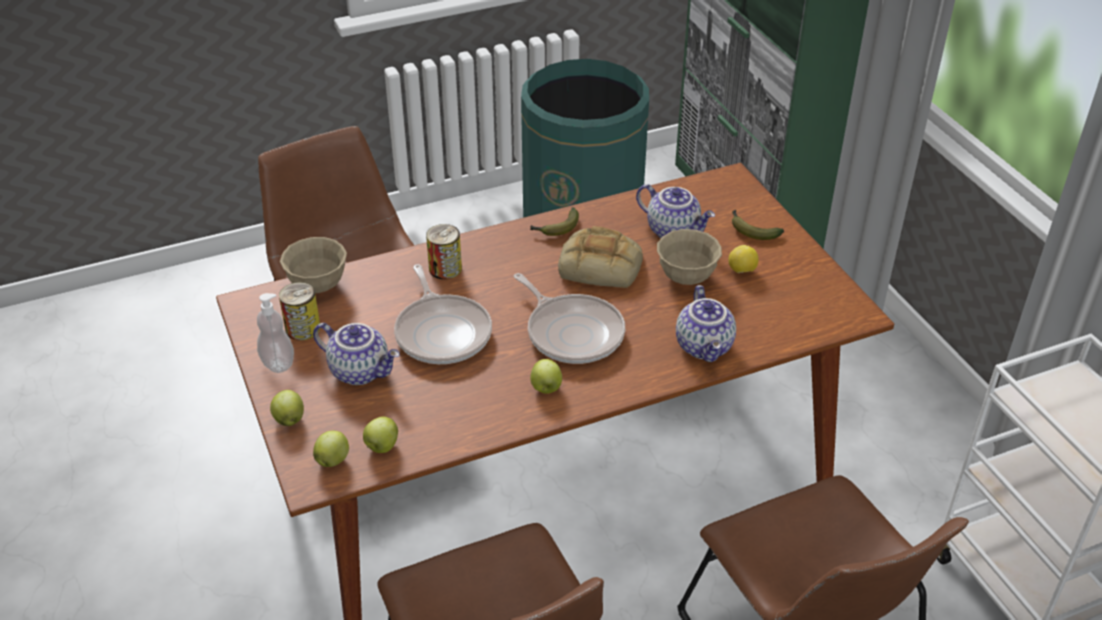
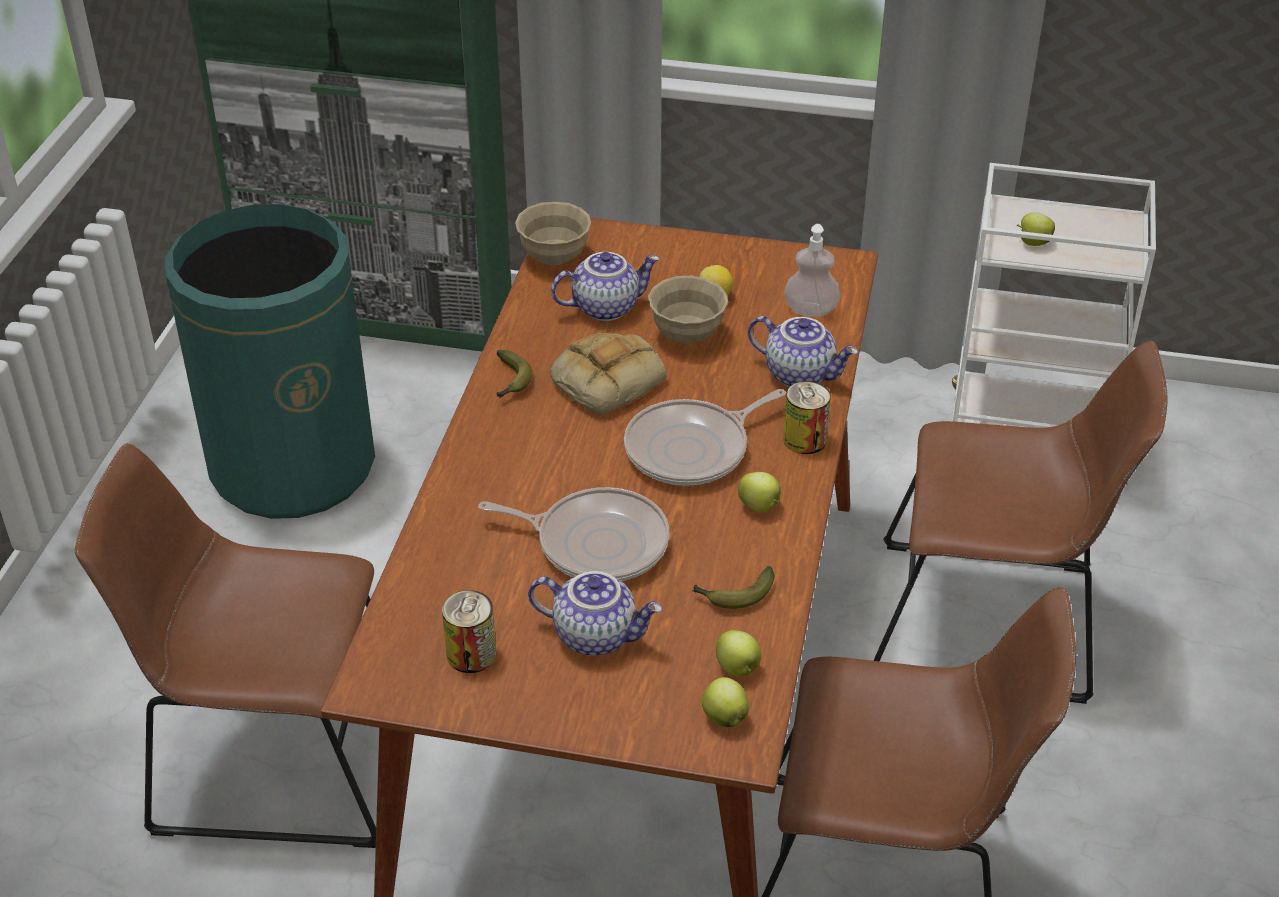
camera: 55 degrees left, 0 degrees up
(278, 363) = (512, 700): soap dispenser -> soap dispenser (810, 310)
(289, 419) = (622, 728): apple -> apple (1033, 243)
(318, 285) = (403, 610): beige bowl -> beige bowl (554, 258)
(361, 371) = (596, 634): teapot -> teapot turned 45 degrees clockwise
(445, 268) = (487, 493): can -> can (805, 439)
(572, 332) = (692, 449): frying pan -> frying pan turned 150 degrees clockwise
(751, 230) = (660, 260): banana -> banana (734, 595)

